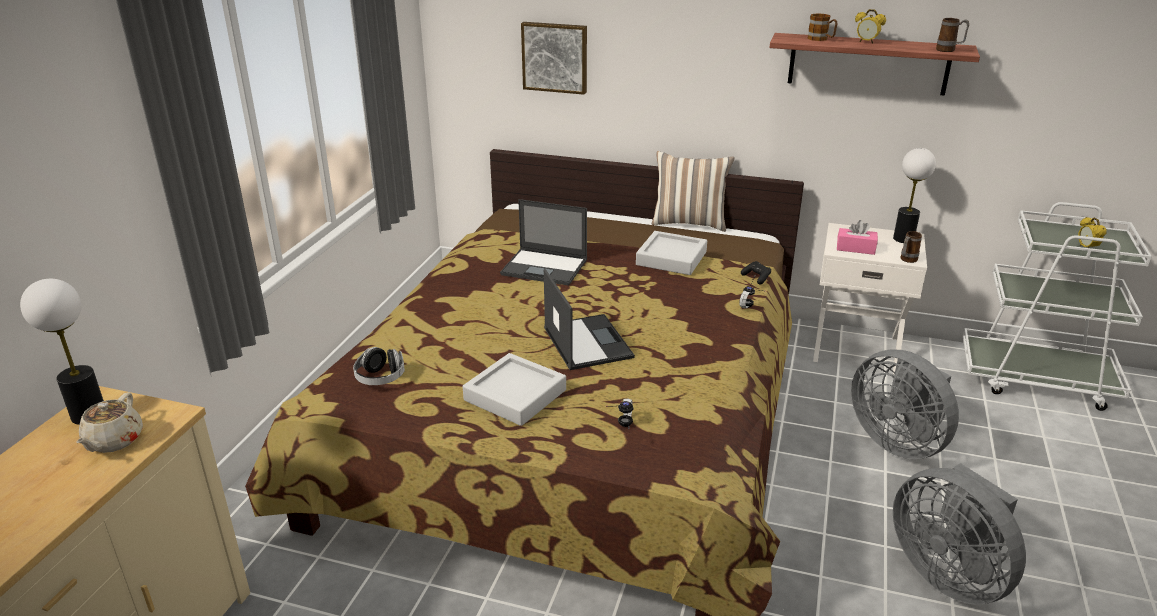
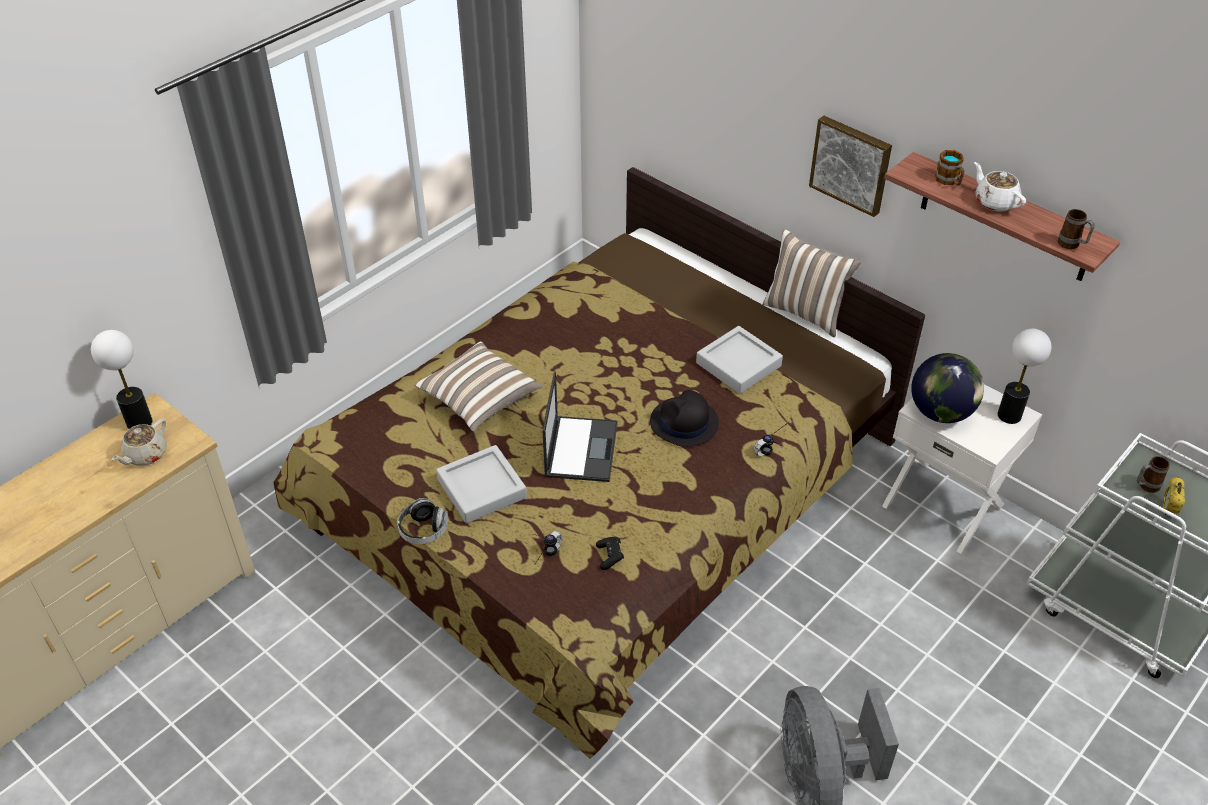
camera: 25 degrees right, 15 degrees up
(380, 378) = (387, 431): headphones -> headphones (423, 530)
(458, 332) = (479, 399): none -> pillow
(545, 267) = (607, 339): laptop -> none
(555, 57) = (699, 97): picture -> picture (851, 164)
(662, 303) = (684, 423): none -> black hat
(756, 277) = (806, 418): black game controller -> black game controller (610, 556)
(855, 248) = (941, 412): pink tissue box -> globe
(866, 42) = (994, 202): alarm clock -> white teapot
(898, 441) = (891, 630): grey fan -> none
(906, 260) = (982, 447): mug -> mug (1145, 486)

